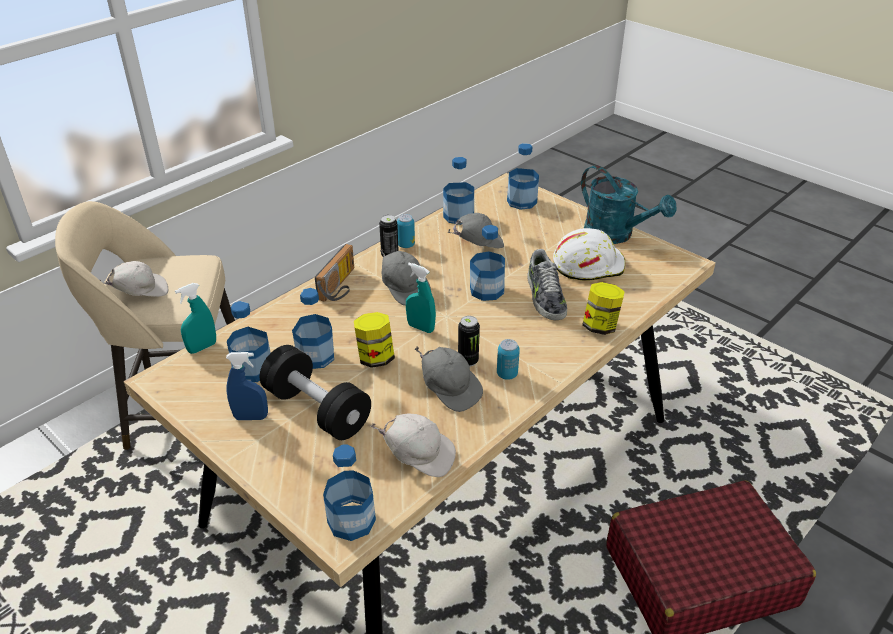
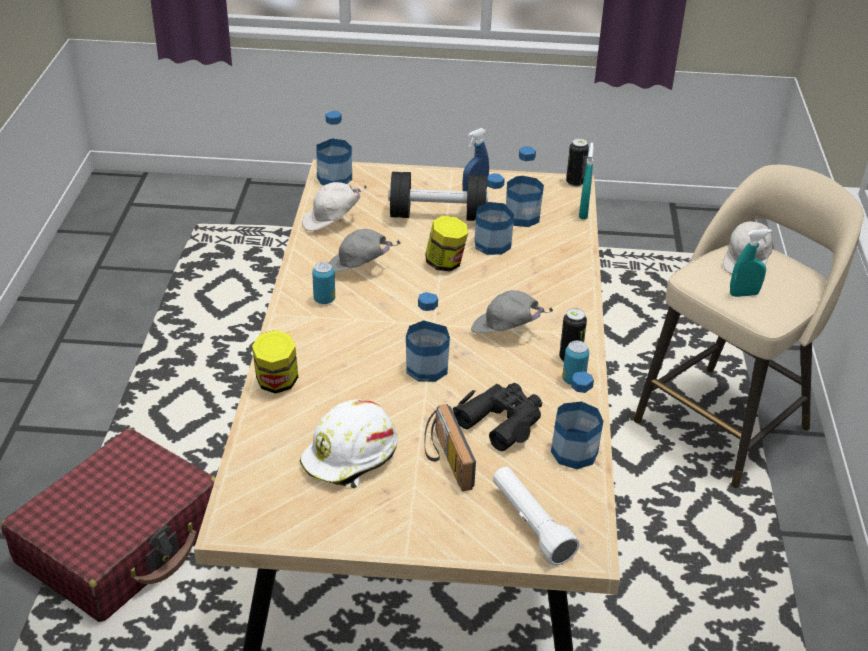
camera: 140 degrees right, 0 degrees up
(341, 286) = (564, 305): radio -> radio (444, 460)
(421, 328) = (442, 303): turquoise spray bottle -> turquoise spray bottle (744, 294)
(468, 361) = (368, 295): can -> can (575, 182)
(477, 244) = (502, 420): grey cap -> black binoculars
(521, 201) = (530, 524): bottle -> white flashlight
(545, 297) = (361, 389): shoe -> none
(616, 235) = (354, 528): turquoise watering can -> none

